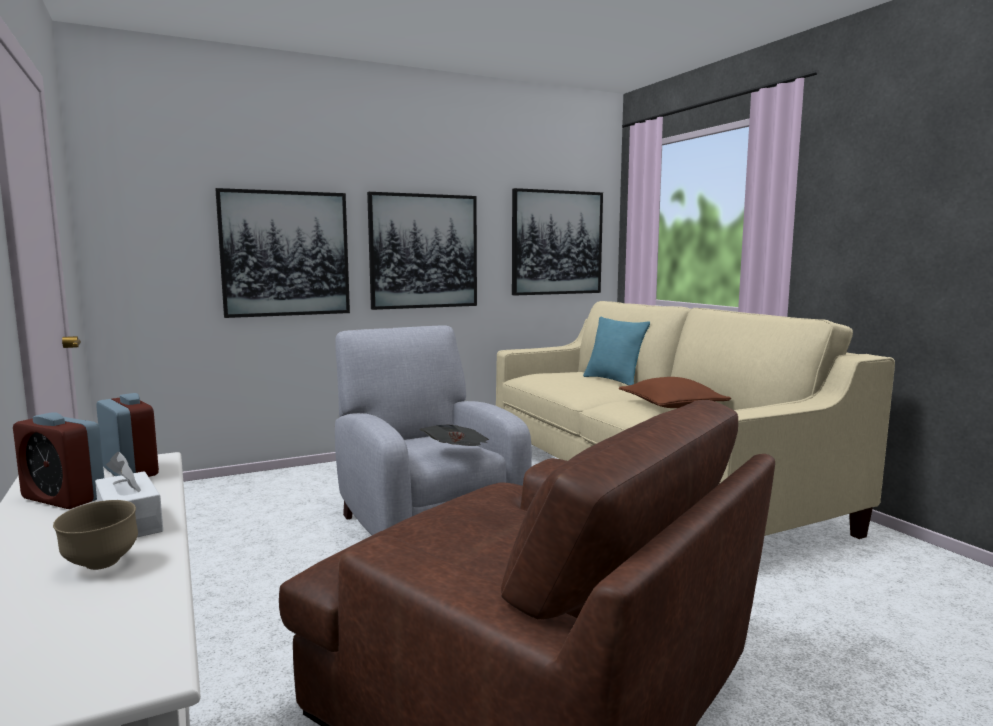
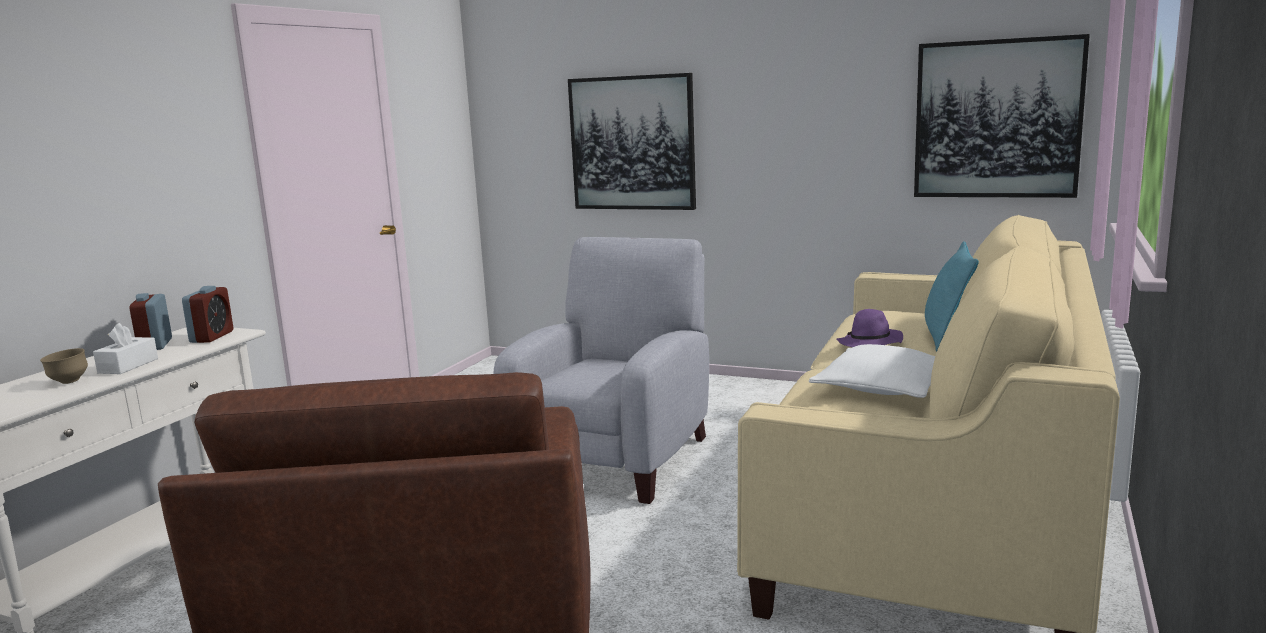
camera: 50 degrees right, 5 degrees up
(423, 251) = (786, 137): picture -> none
(456, 454) = (582, 384): newspaper -> none
(590, 388) = (870, 343): none -> purple hat
(672, 405) = (882, 388): brown pillow -> white pillow

